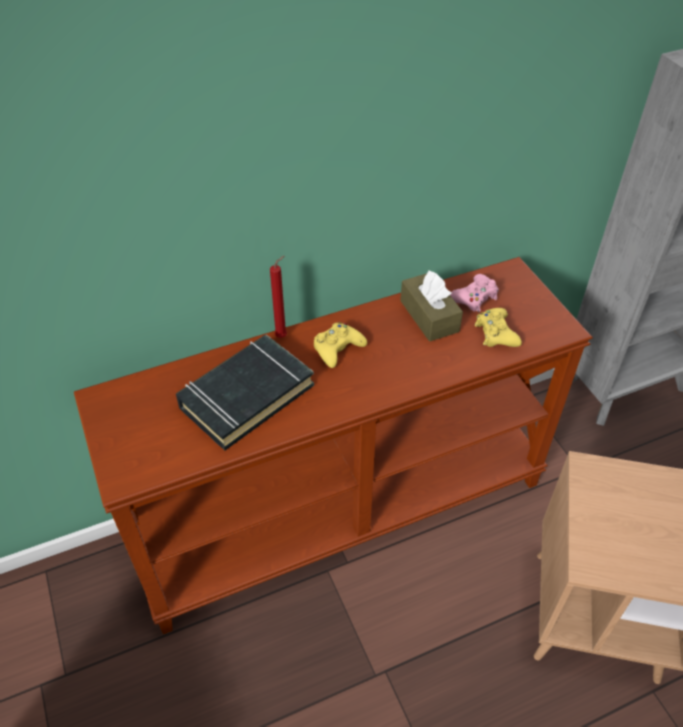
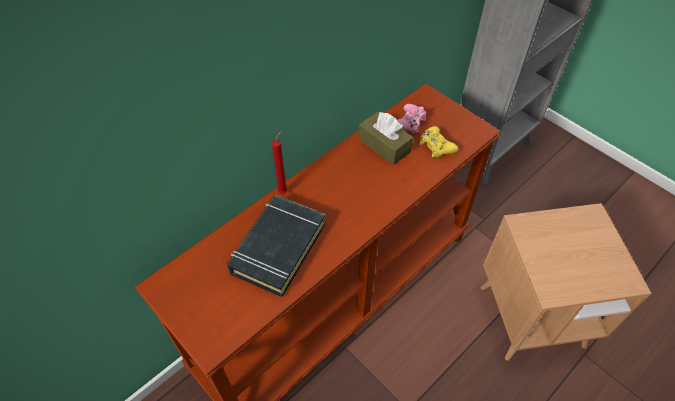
camera: 20 degrees left, 5 degrees up
(337, 349) = (329, 189): yellow game controller -> none

